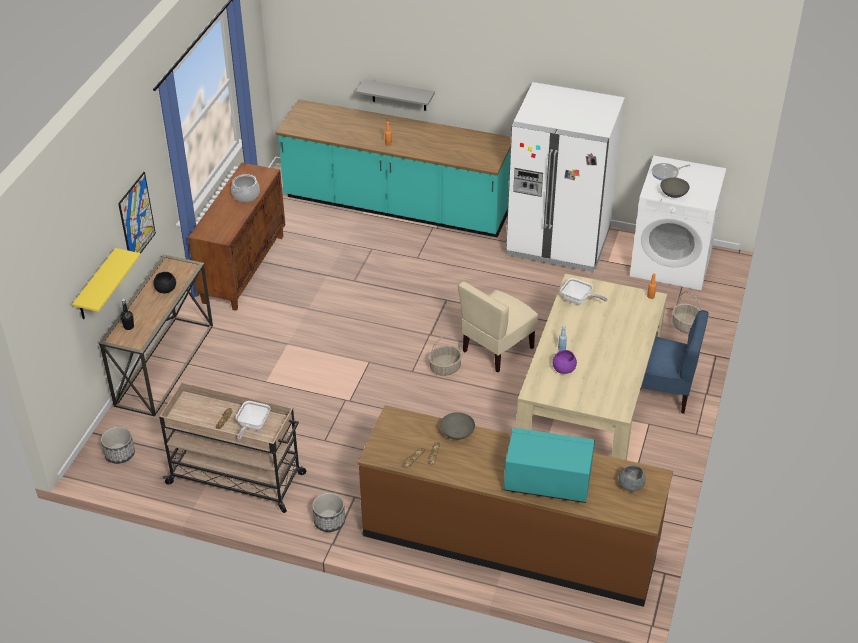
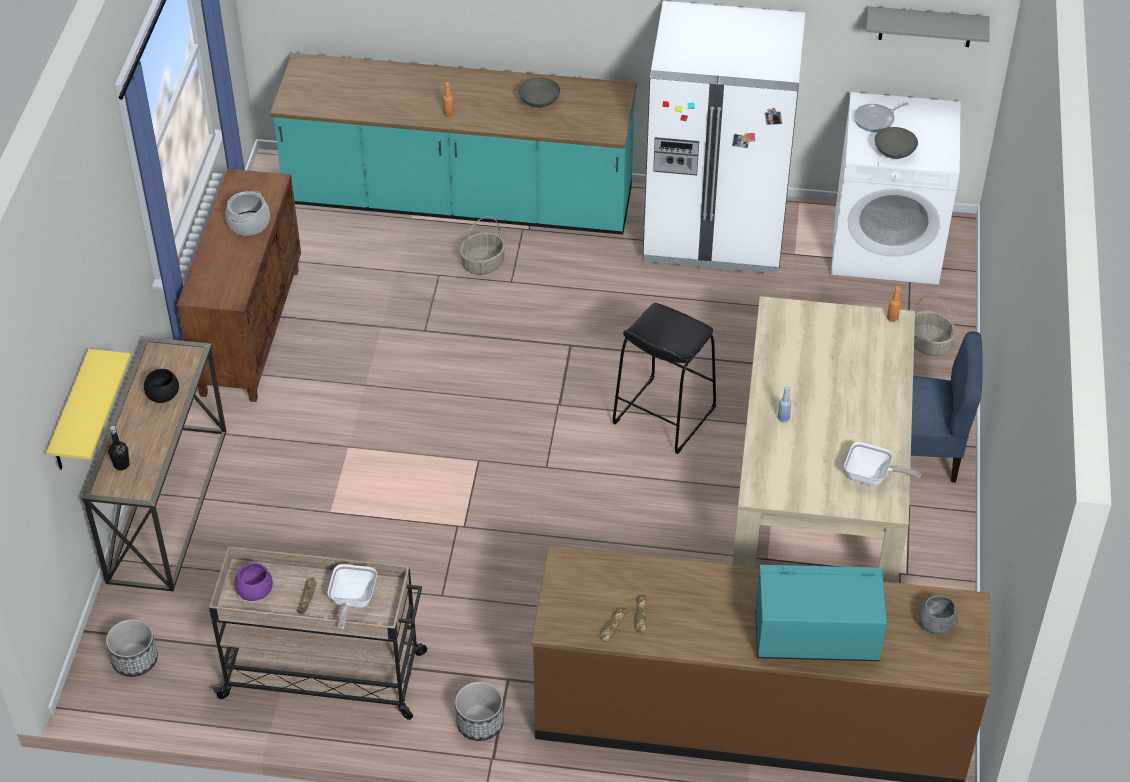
camera: 10 degrees left, 5 degrees up
(136, 218) = (109, 295): picture -> none
(399, 95) = (452, 35): grey shelf -> grey shelf (926, 26)
(445, 368) = (594, 455): basket -> basket (483, 264)
(456, 433) = (666, 577): grey bowl -> grey bowl (538, 102)
(497, 349) = (663, 415): beige chair -> black stool
(564, 369) = (794, 451): purple bowl -> purple bowl (255, 592)
(578, 300) = (790, 337): frying pan -> frying pan (871, 477)

